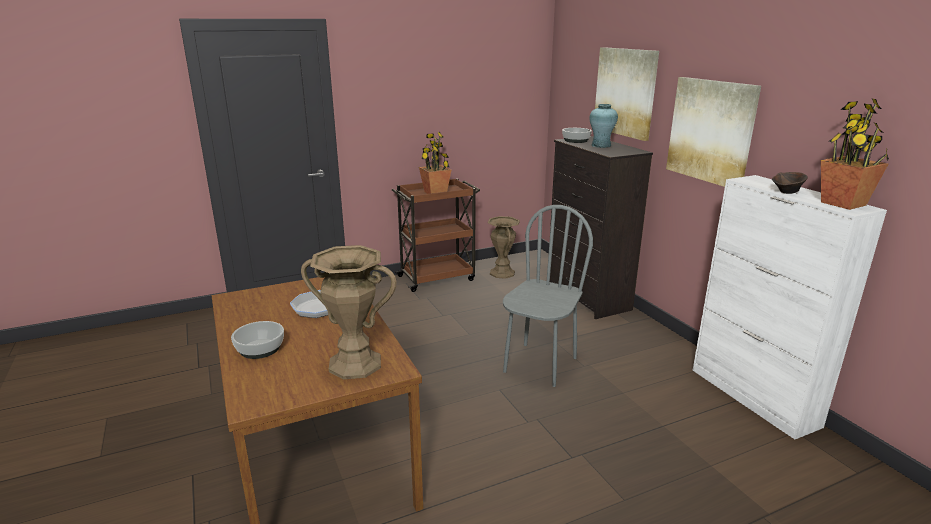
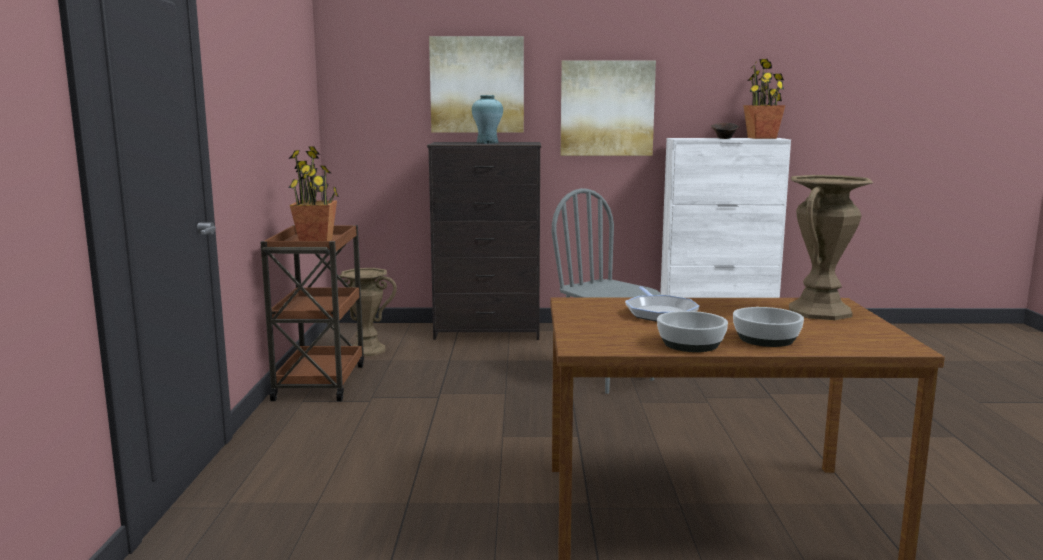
camera: 65 degrees left, 10 degrees down
(575, 140) = (448, 143): bowl -> bowl (690, 344)

